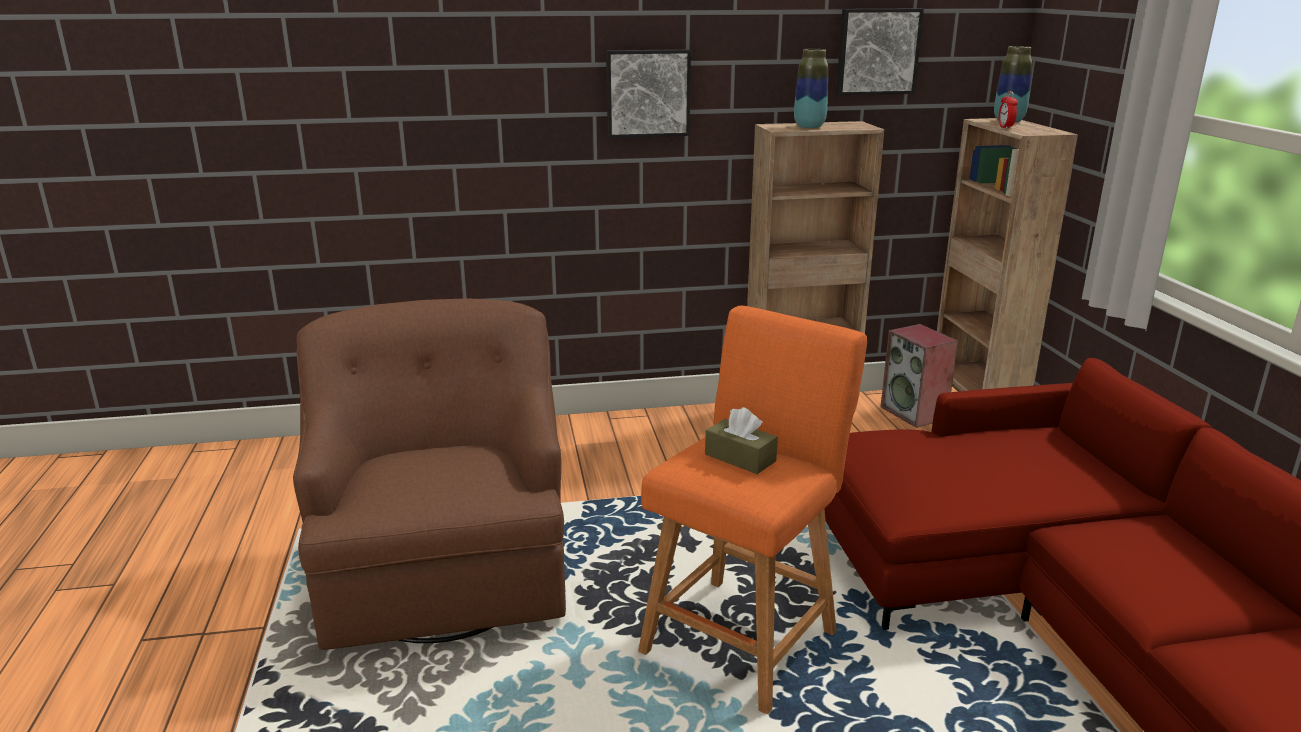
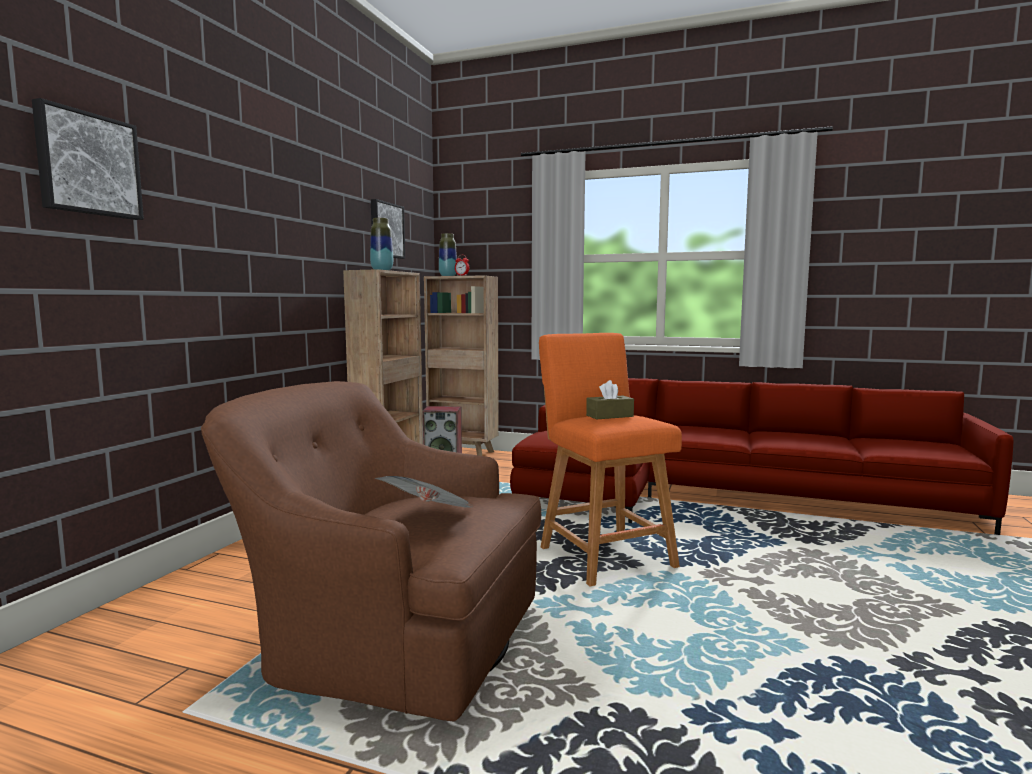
camera: 60 degrees left, 15 degrees down
(404, 480) = (430, 519): none -> newspaper
(647, 93) = (282, 239): picture -> picture (87, 164)

